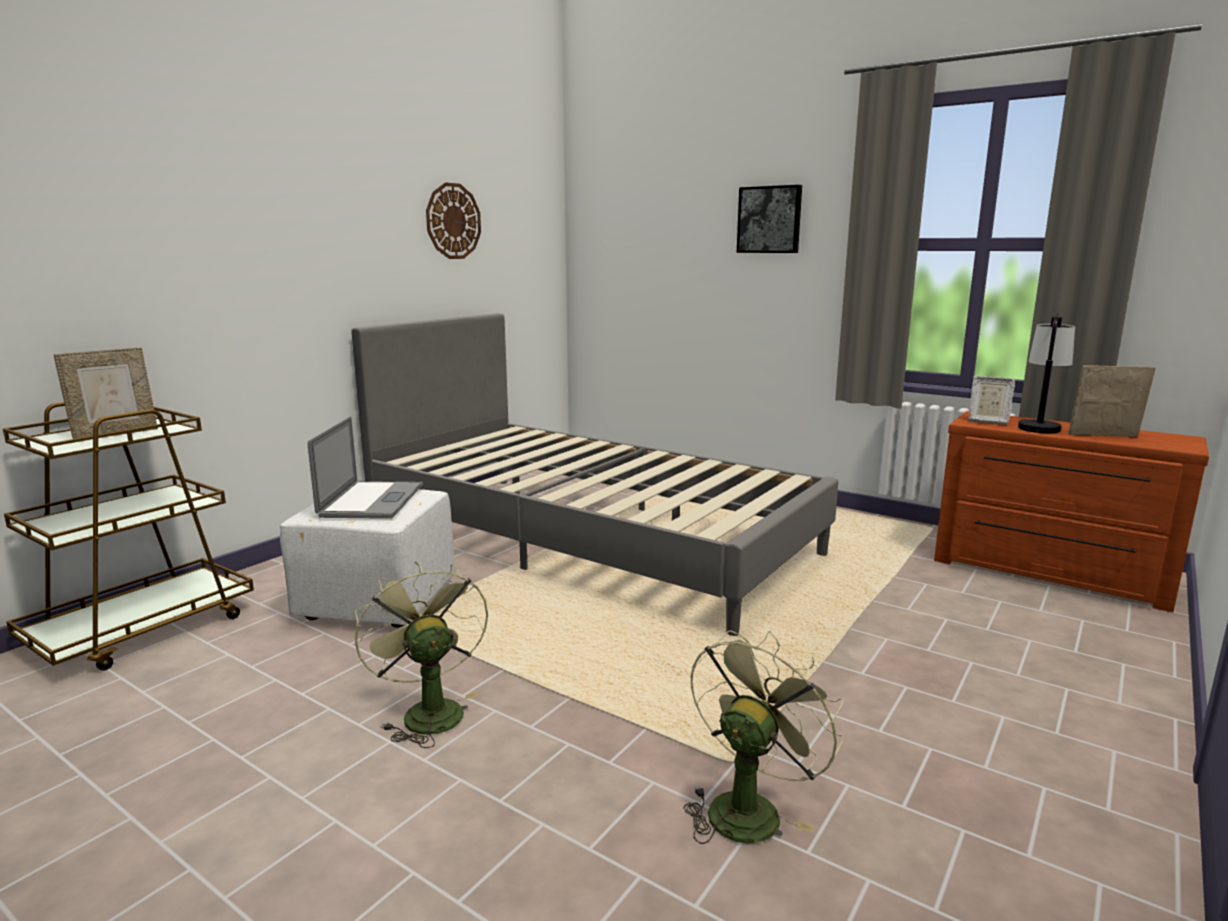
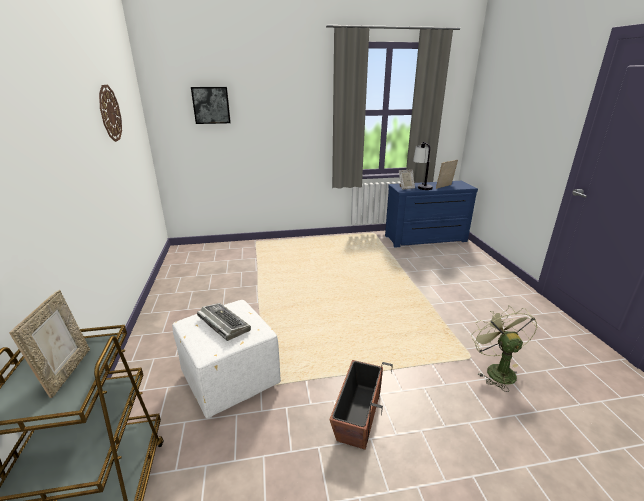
camera: 45 degrees left, 10 degrees up
(372, 500) = (223, 324): laptop -> keyboard
(427, 711) = (358, 414): green fan -> planter
(589, 539) = (268, 291): grey bed -> none
(770, 220) = (286, 101): picture -> picture (211, 105)
(1049, 573) = (426, 239): brown dresser -> blue dresser

